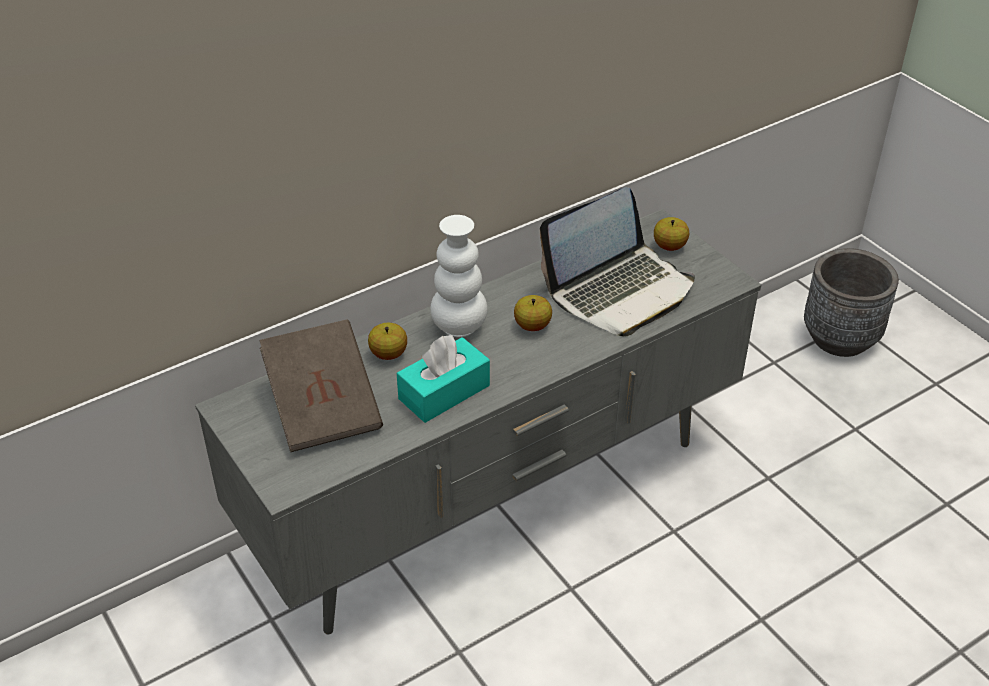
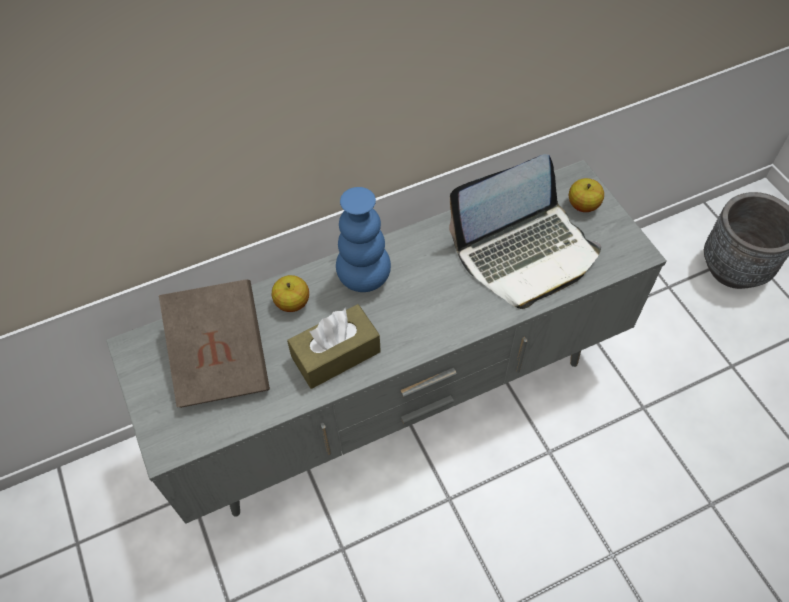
camera: 10 degrees right, 15 degrees up
(444, 392) = (336, 354): turquoise tissue box -> brown tissue box
(459, 327) = (364, 279): white vase -> blue vase
(532, 326) = (434, 285): apple -> none

